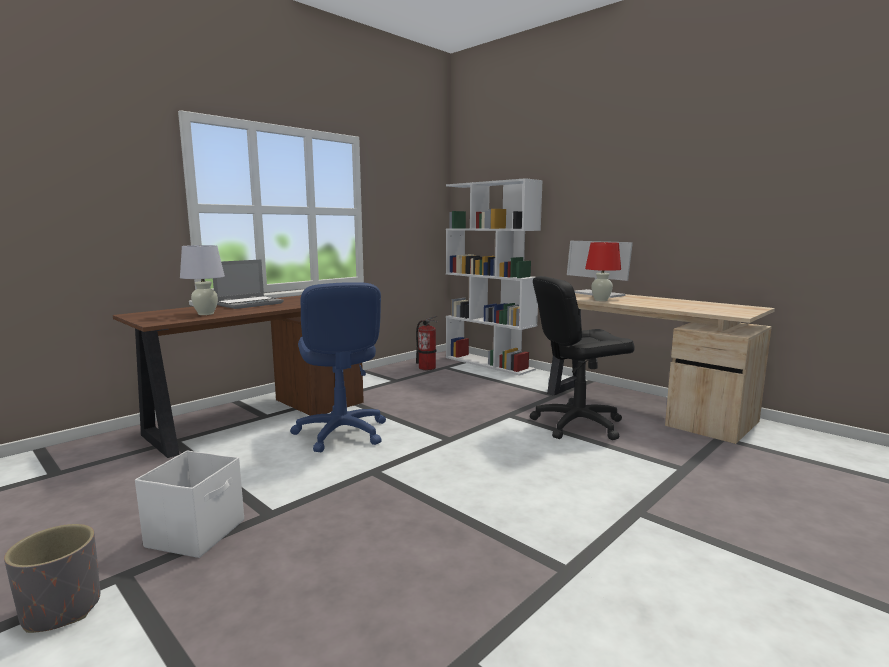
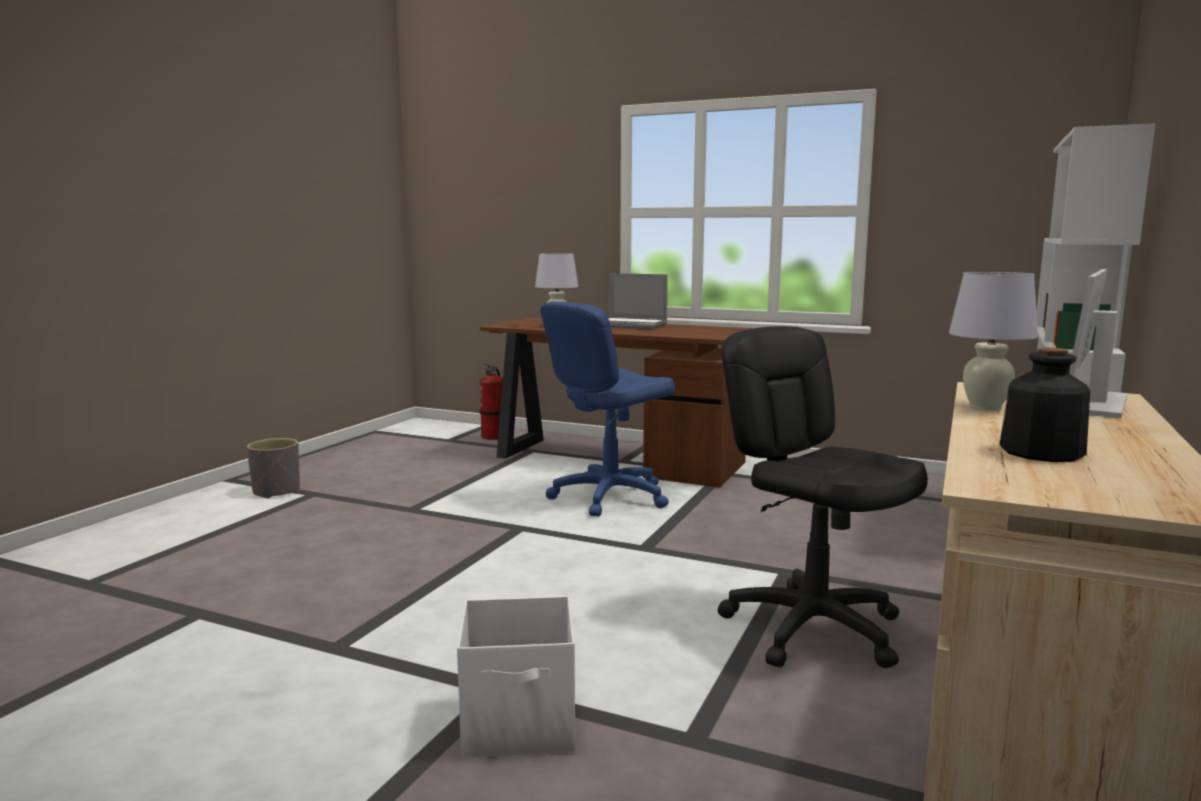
camera: 70 degrees right, 0 degrees up
(197, 533) = (374, 496): white storage box -> white storage box (521, 725)
(427, 368) = (931, 492): fire extinguisher -> fire extinguisher (494, 436)
(601, 300) = (986, 407): red table lamp -> white table lamp
(684, 306) = (1041, 453): none -> bottle

